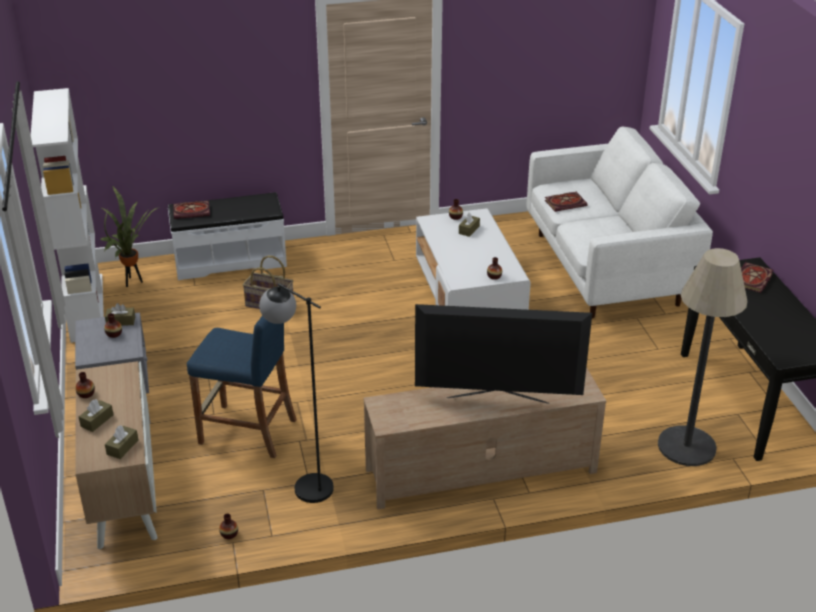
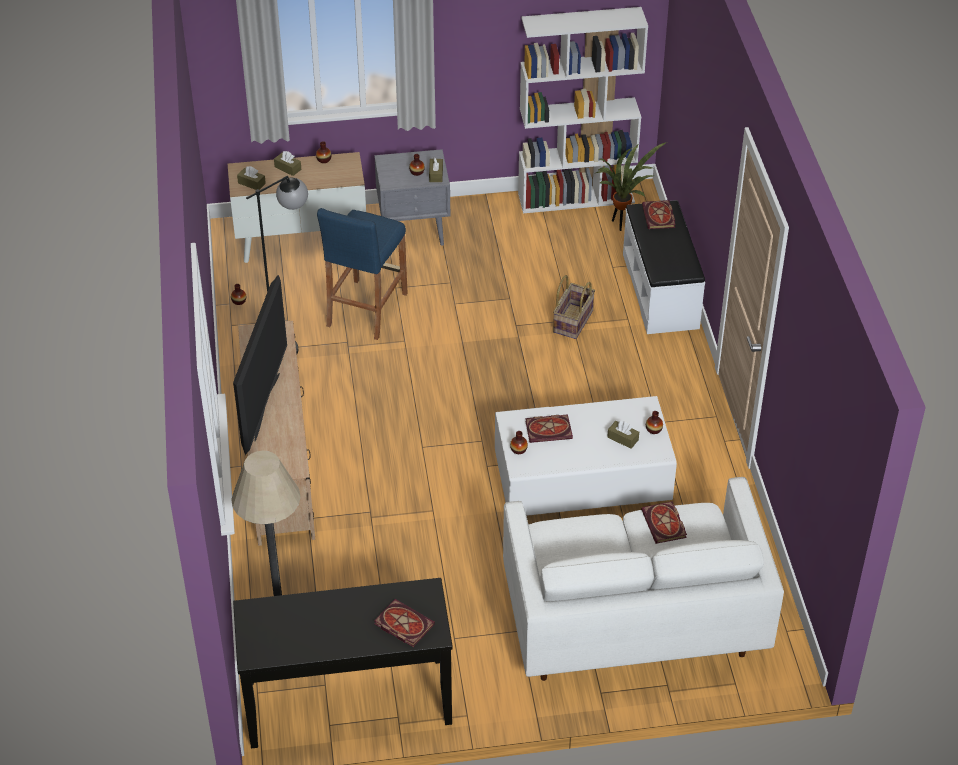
camera: 95 degrees right, 10 degrees up
(466, 262) = (549, 429): none -> book

